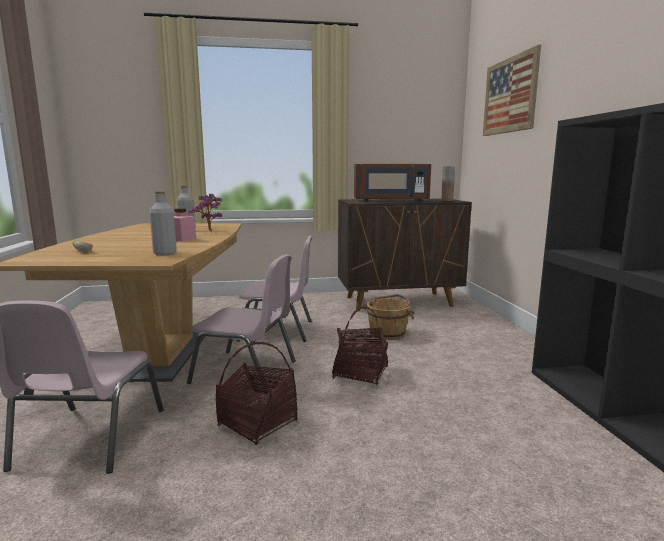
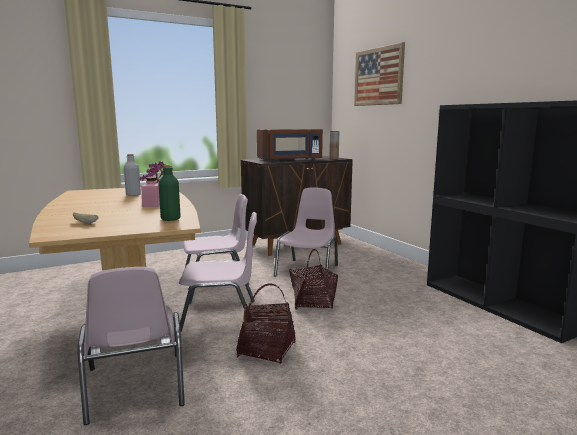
camera: 20 degrees left, 0 degrees up
(165, 253) = (170, 219): grey bottle -> green bottle
(388, 333) = (308, 270): brown bucket -> pink chair

